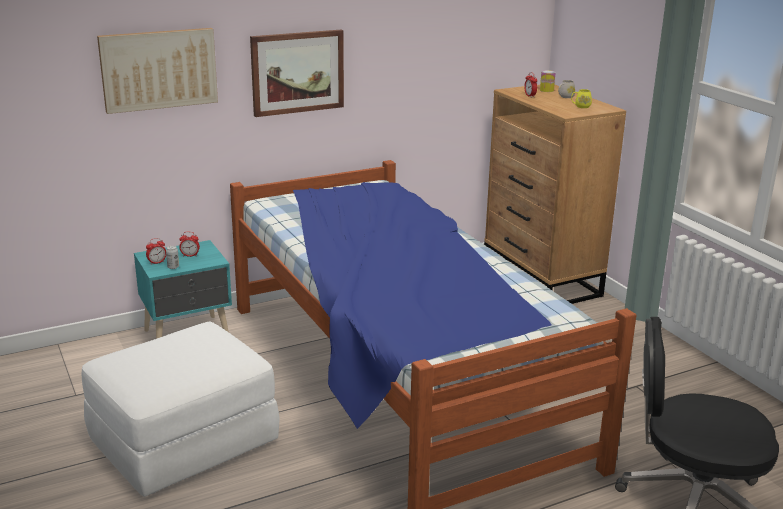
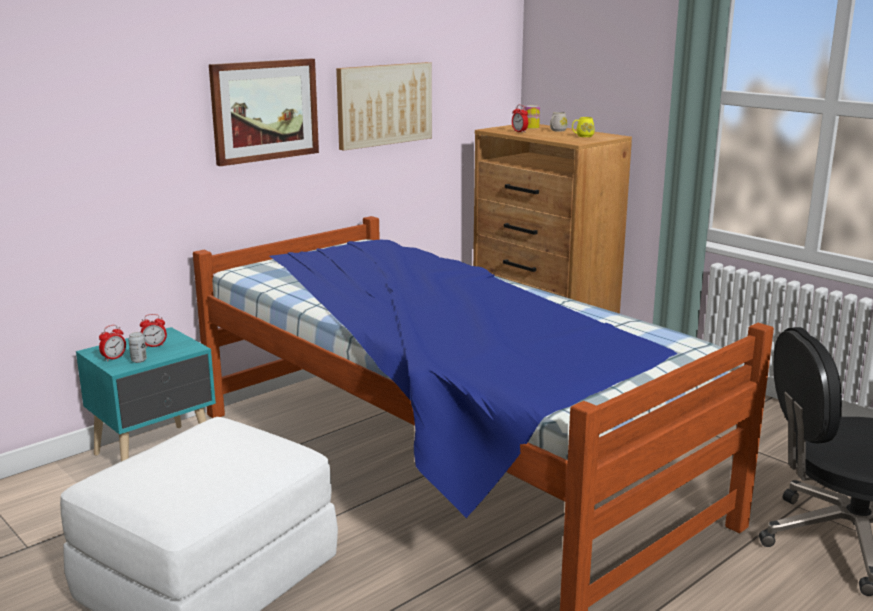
camera: 15 degrees left, 5 degrees down
(159, 69) = (98, 105): picture -> picture (384, 104)

